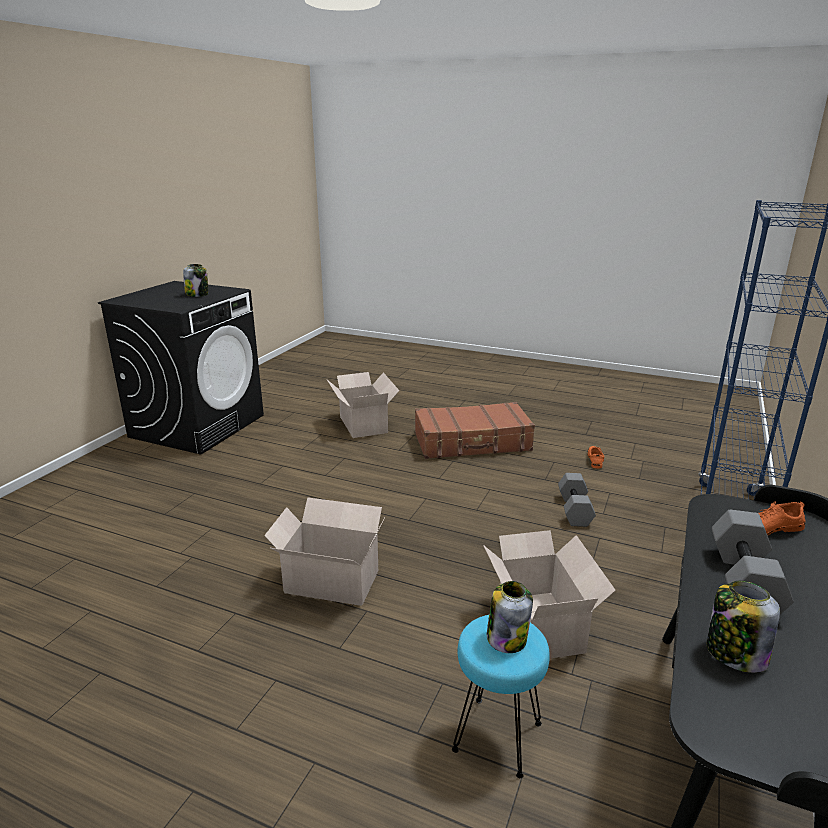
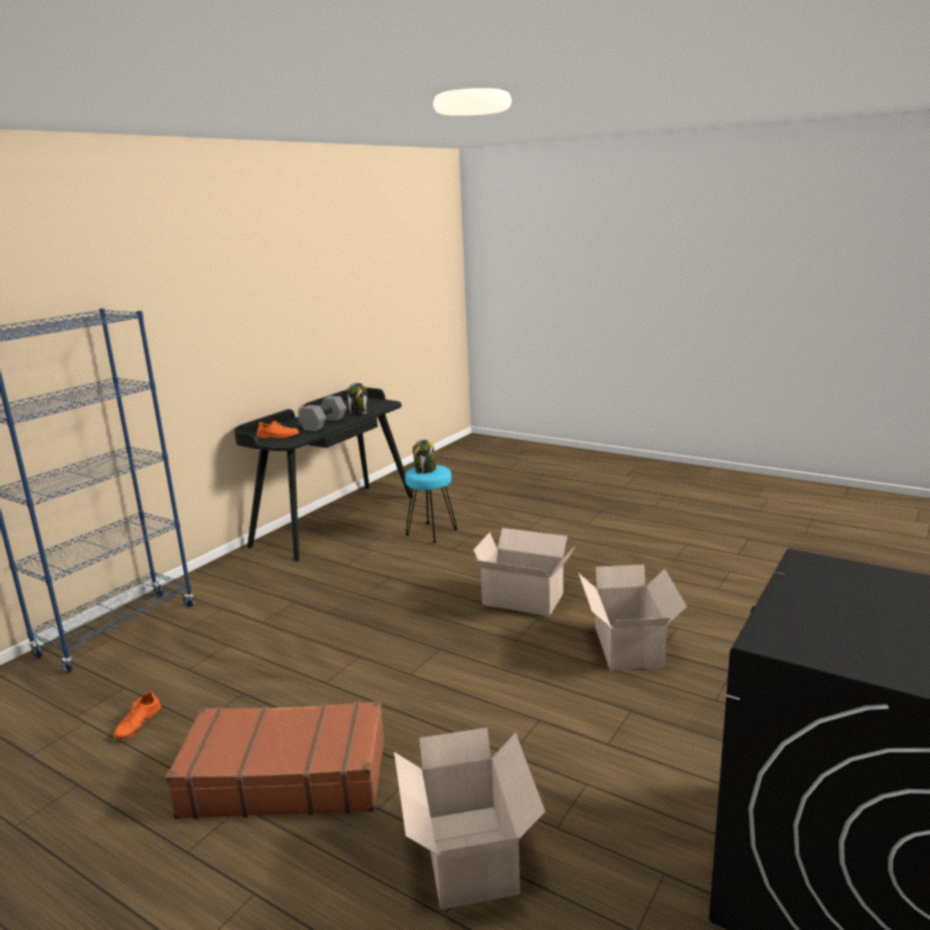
camera: 170 degrees left, 5 degrees down
(197, 294) = (838, 618): jar -> none
(539, 623) = (371, 570): cardboard box -> cardboard box (628, 648)
(575, 510) = (252, 650): grey dumbbell -> none

